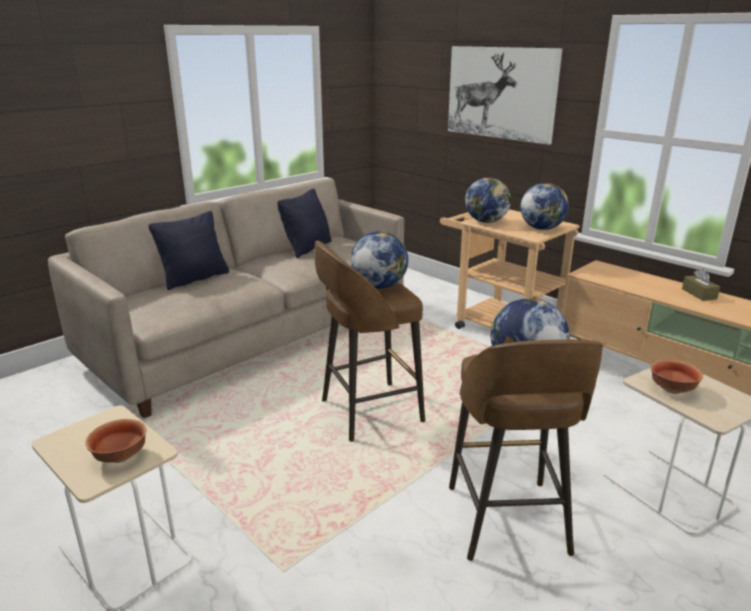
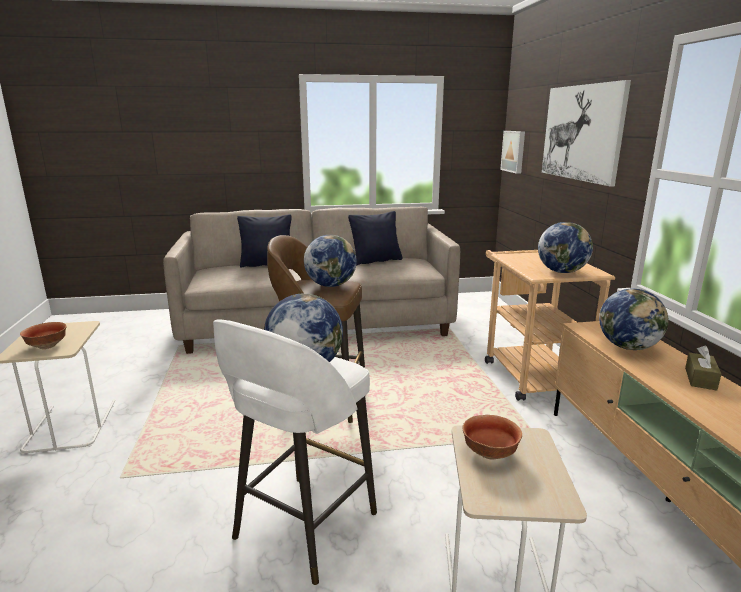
camera: 35 degrees right, 5 degrees down
(395, 108) = (514, 151): none -> picture
(486, 221) = (516, 258): globe -> globe (628, 347)
(508, 522) = (303, 528): brown stool -> white stool

